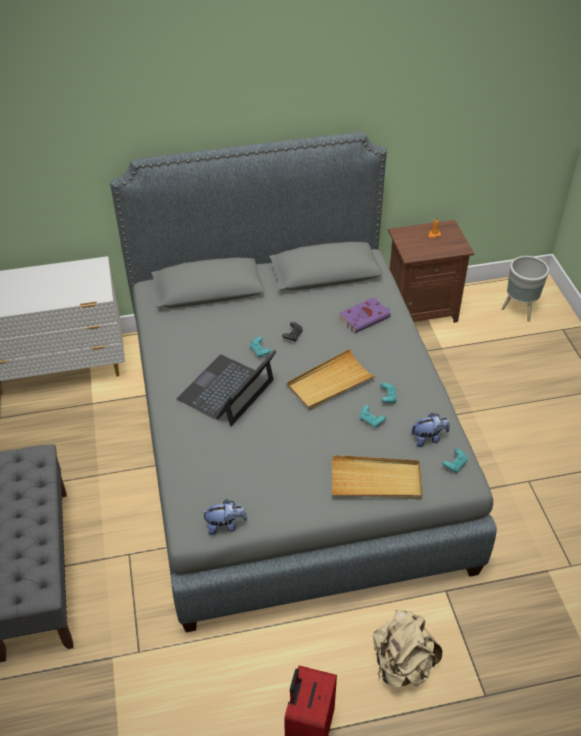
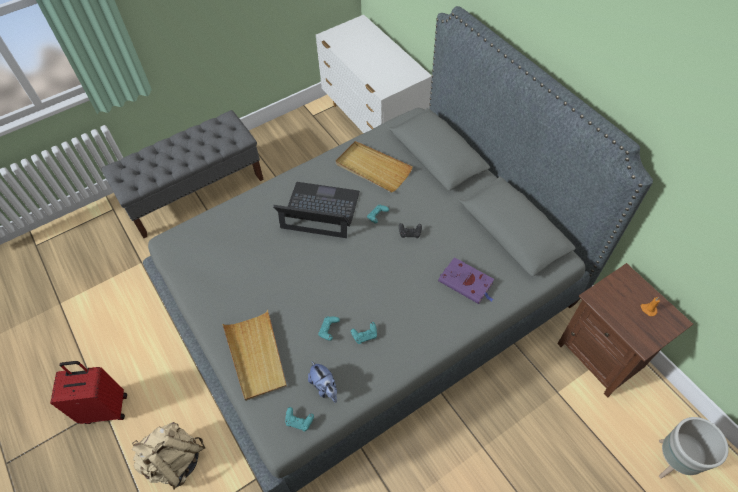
camera: 70 degrees right, 10 degrees up
(225, 525) = (179, 262): plush toy -> none
(330, 382) = (362, 282): beige tray -> beige tray (373, 168)

